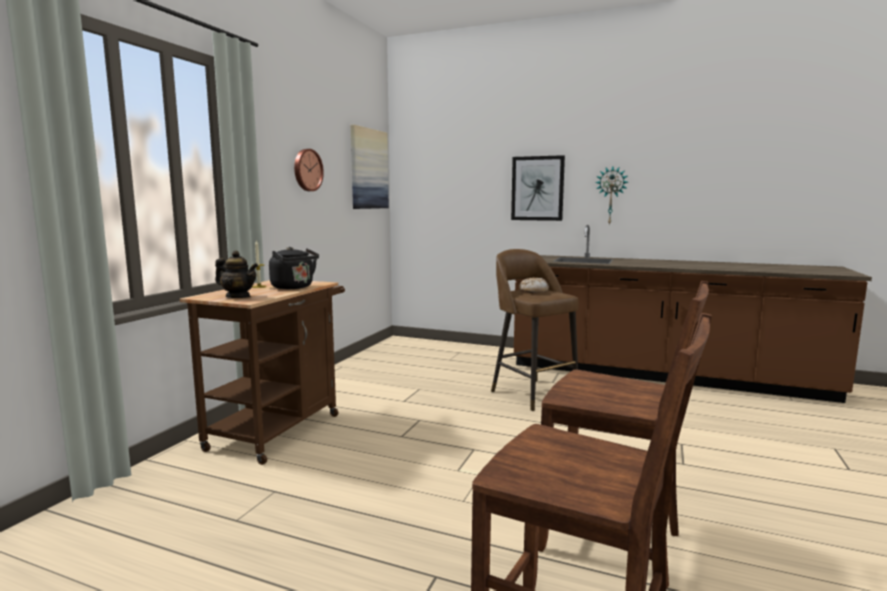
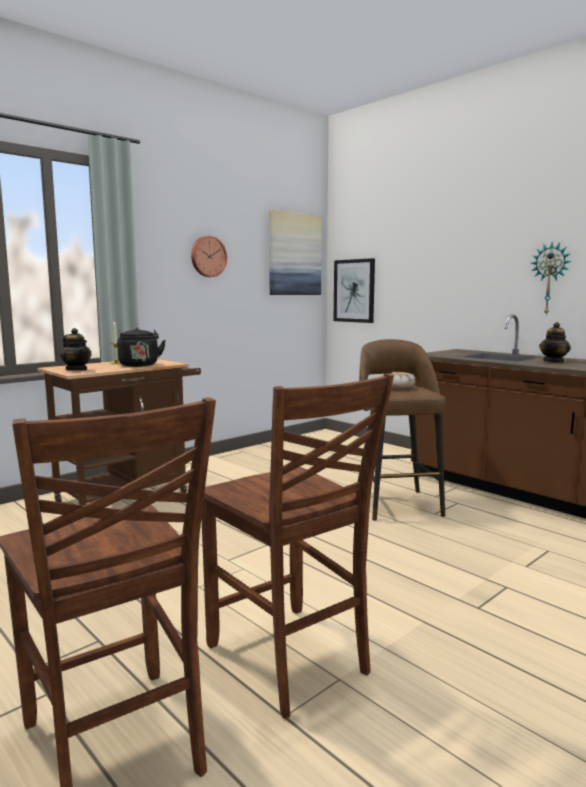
camera: 25 degrees right, 0 degrees up
(537, 188) = (467, 271): picture -> picture (354, 291)
(631, 262) = (554, 361): none -> teapot

